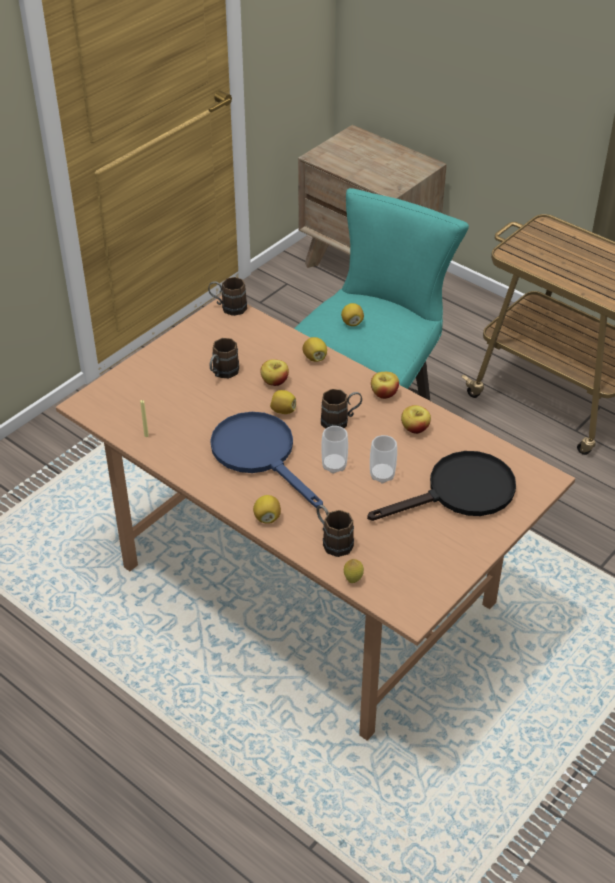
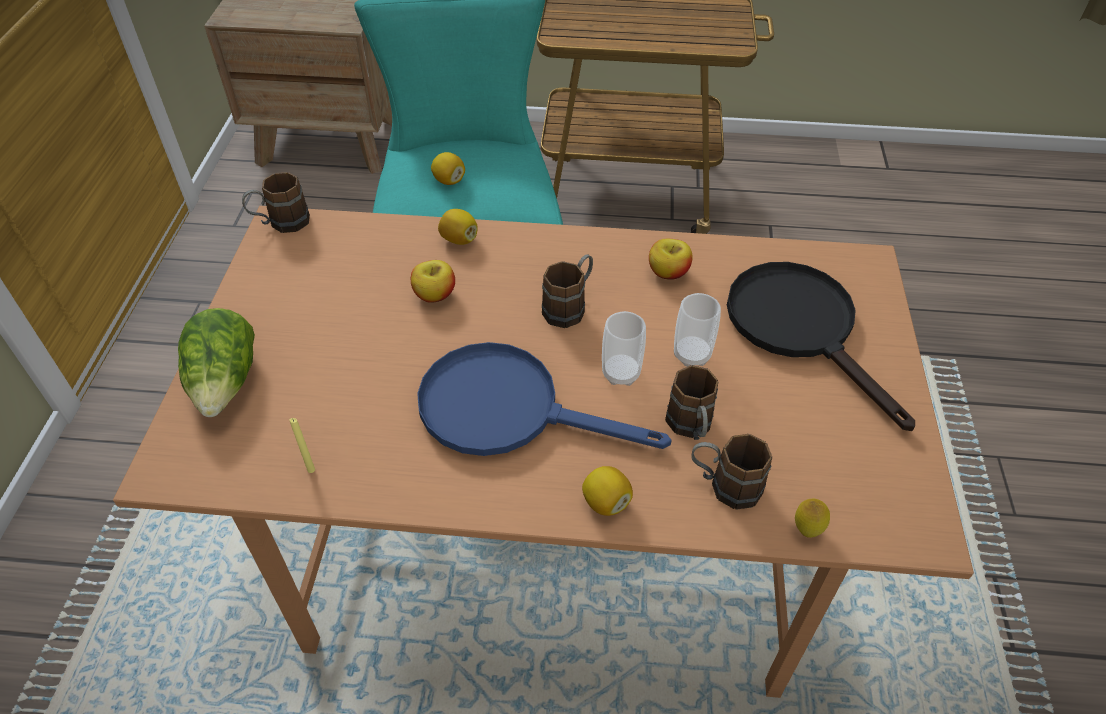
camera: 35 degrees left, 5 degrees up
(139, 377) = (226, 382): none -> lettuce
(222, 373) = (350, 317): brown mug -> brown mug (691, 428)
(283, 410) = (482, 330): lemon -> none
(384, 394) = (589, 246): apple -> none
(460, 493) = (801, 328): black frying pan -> black frying pan turned 60 degrees counterclockwise

